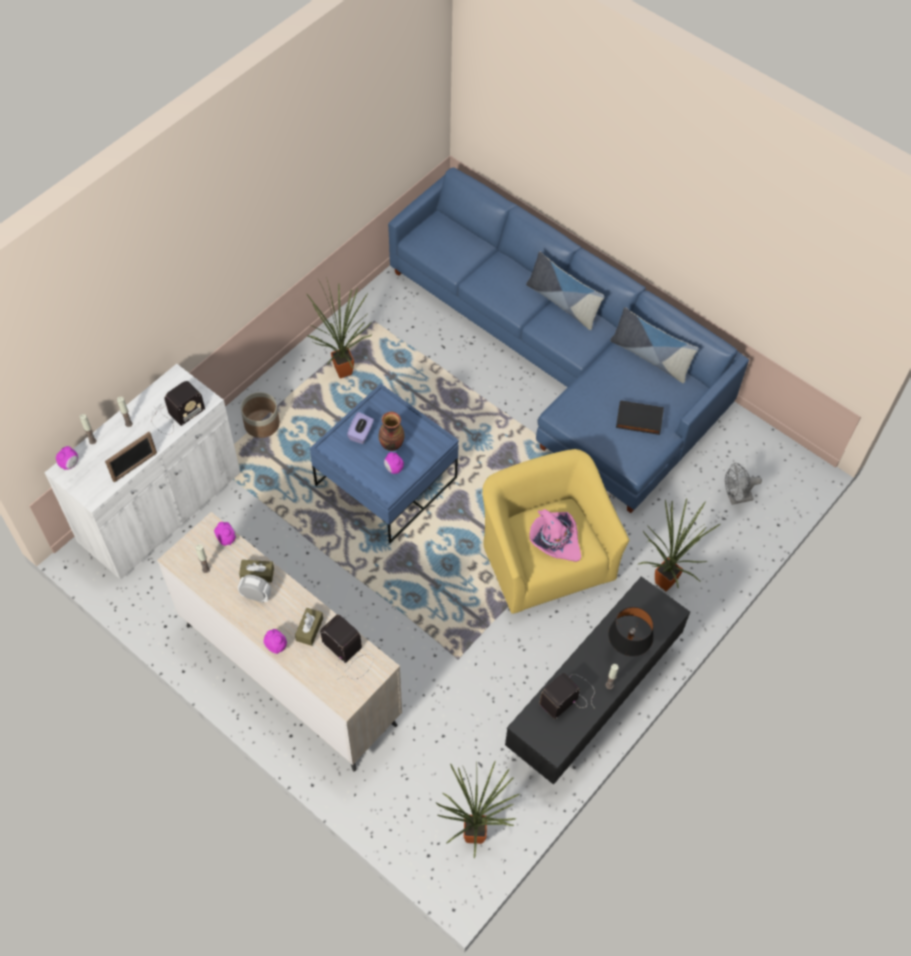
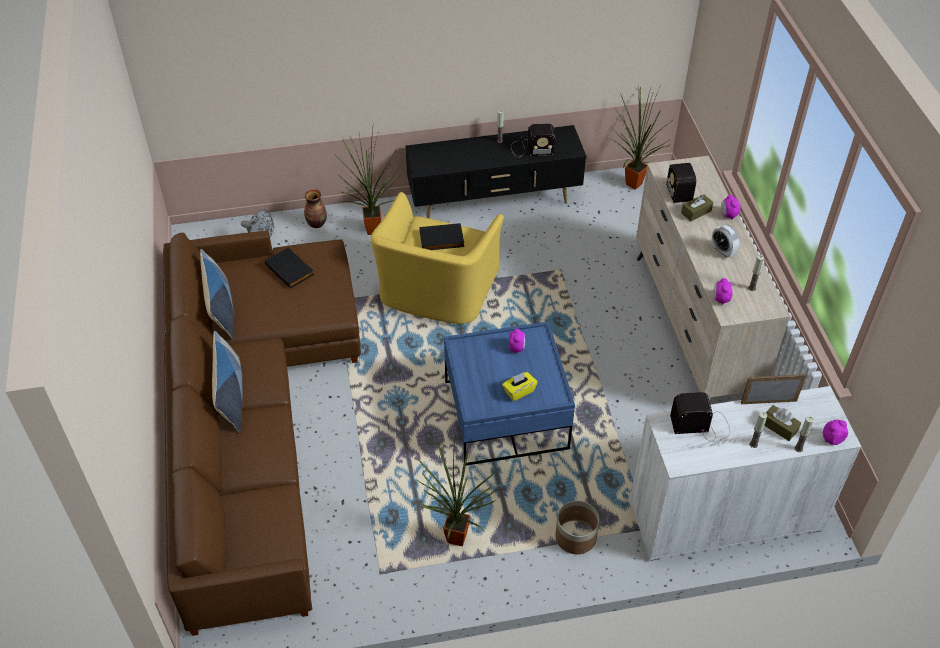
camera: 140 degrees left, 10 degrees down
(257, 574) = (711, 264): brown tissue box -> brown tissue box (779, 427)
(361, 433) = (519, 391): purple tissue box -> yellow tissue box
(391, 444) = (501, 368): vase -> vase (317, 223)
(555, 540) = (441, 240): pink hat -> black book
(564, 359) = (254, 419): blue sofa -> brown sofa
(625, 652) = (471, 149): black table lamp -> none

